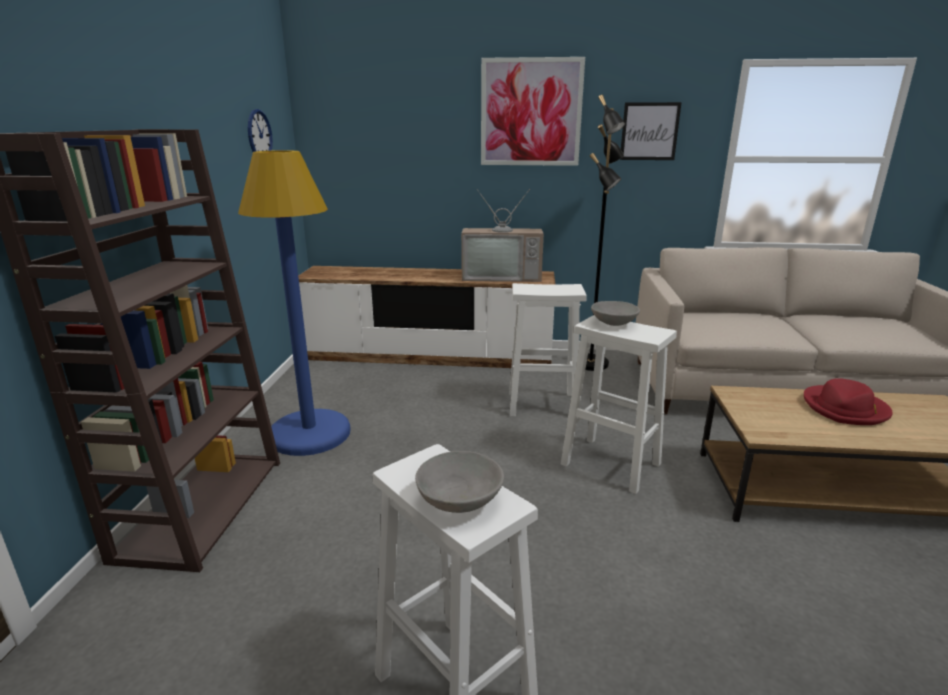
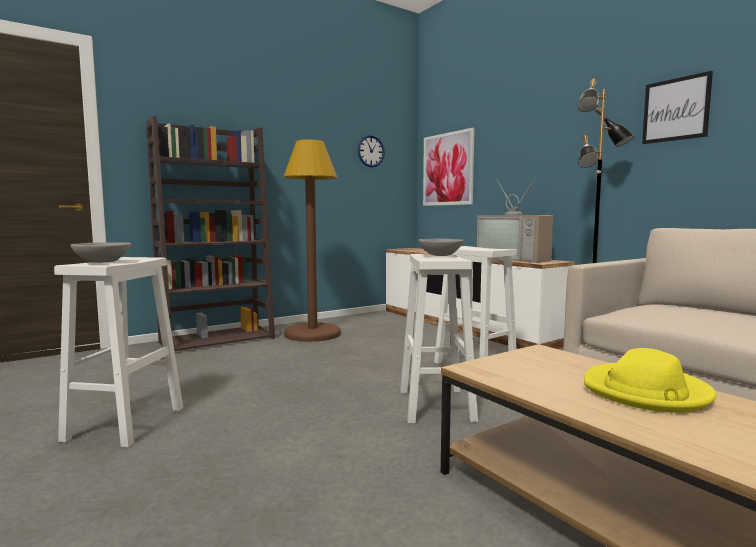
camera: 50 degrees right, 15 degrees down
(309, 433) = (312, 334): blue floor lamp -> brown floor lamp
(531, 113) = (560, 113): picture -> picture (447, 169)
(845, 409) = (646, 392): red hat -> yellow hat

